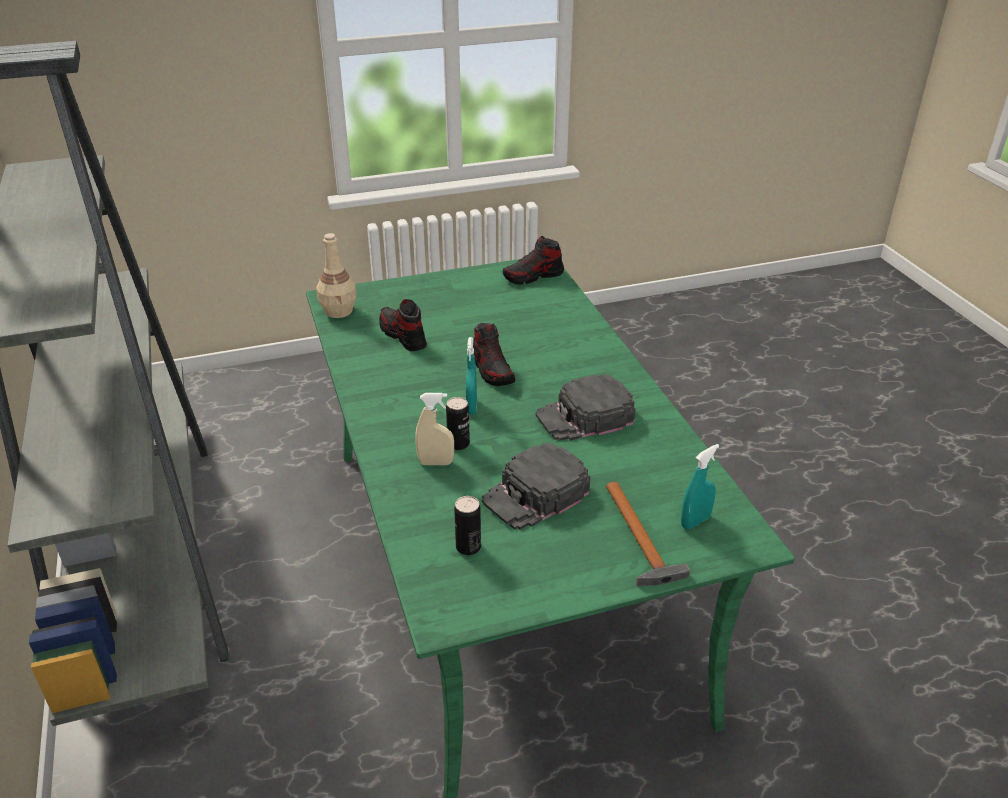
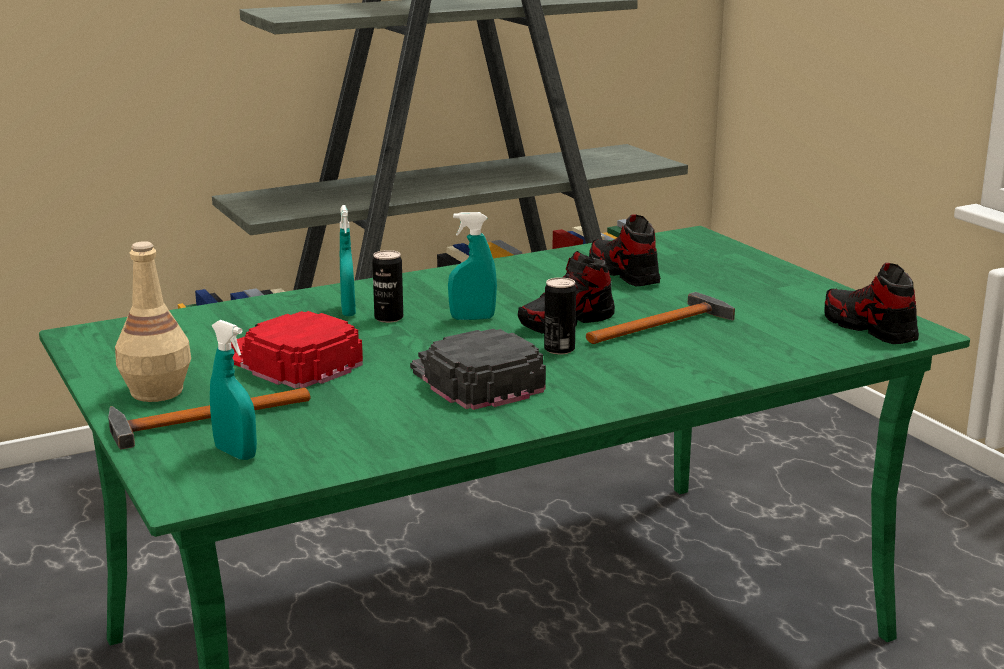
camera: 80 degrees right, 15 degrees down
(339, 311) = (662, 242): beige bottle -> beige bottle (157, 392)
(403, 336) = (623, 274): shoe -> shoe turned 75 degrees counterclockwise
(436, 463) = (348, 311): beige spray bottle -> turquoise spray bottle
(468, 547) = (194, 336): can -> can (559, 349)
(508, 337) = (663, 325): none -> hammer
(536, 495) = (290, 361): black cap -> red cap

